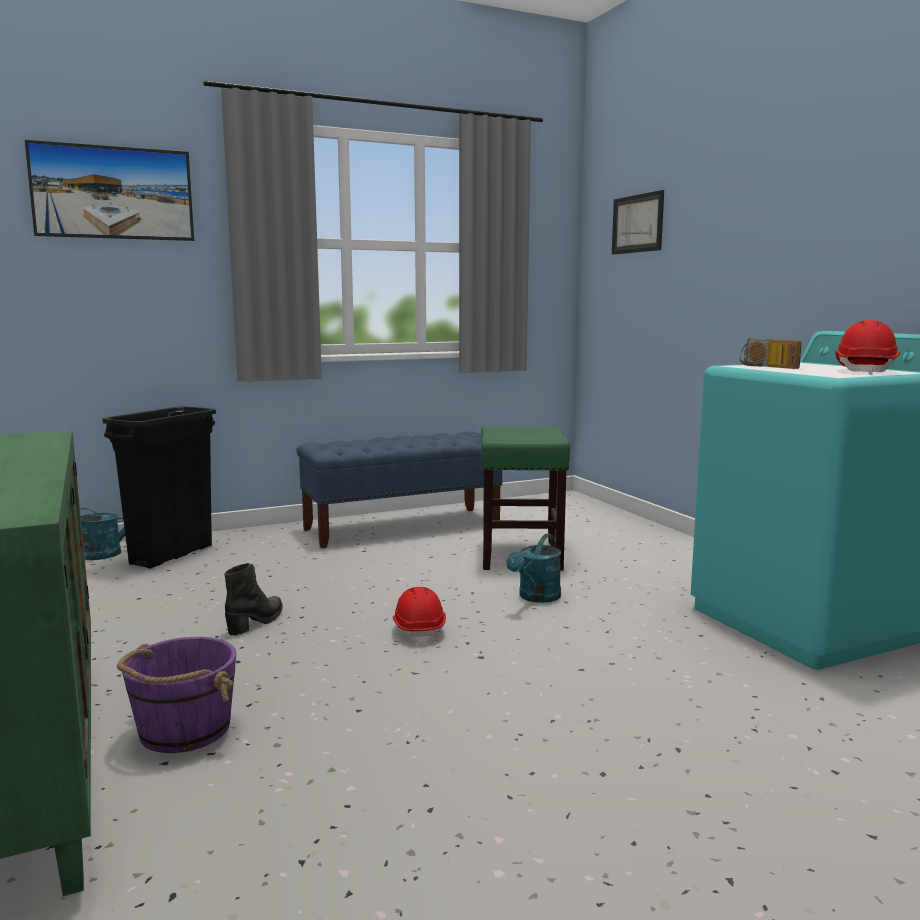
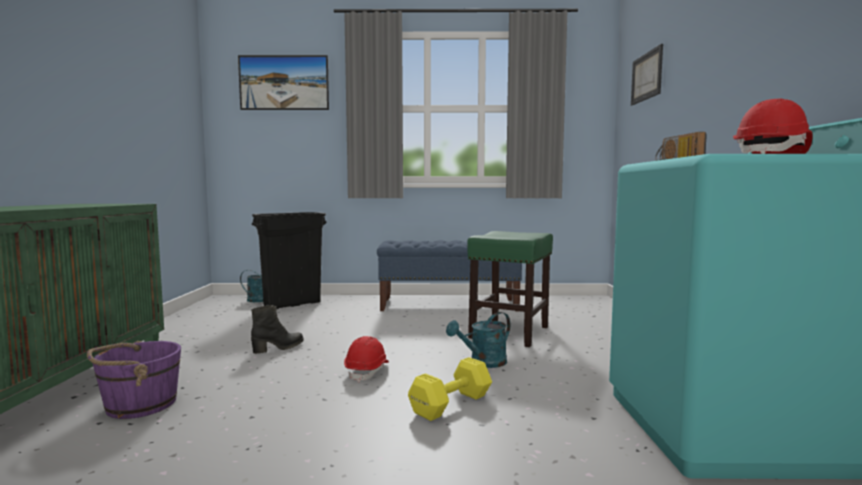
camera: 25 degrees right, 5 degrees down
(560, 648) = (453, 404): none -> yellow dumbbell

